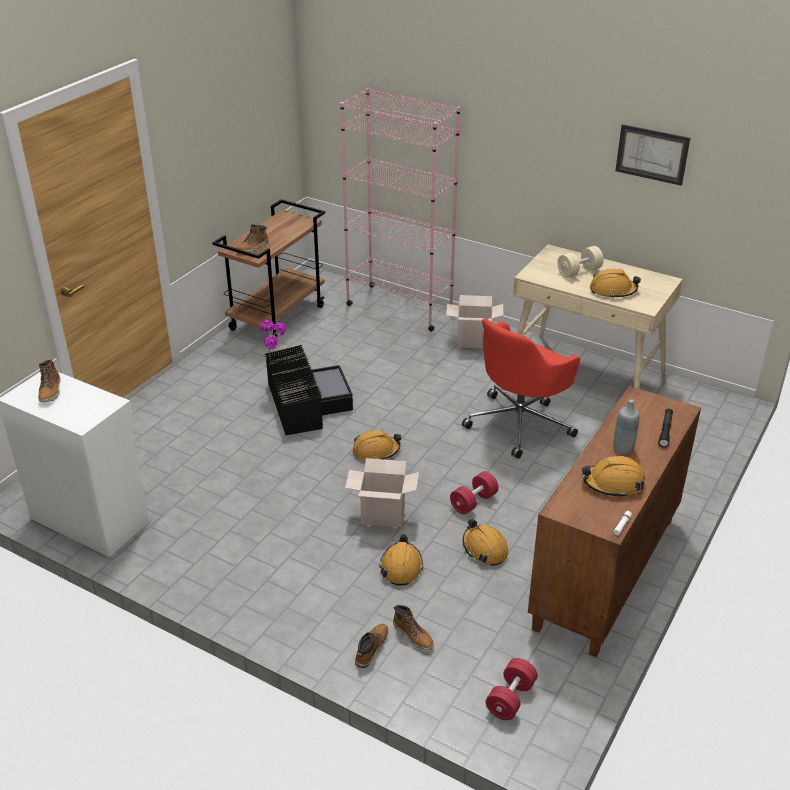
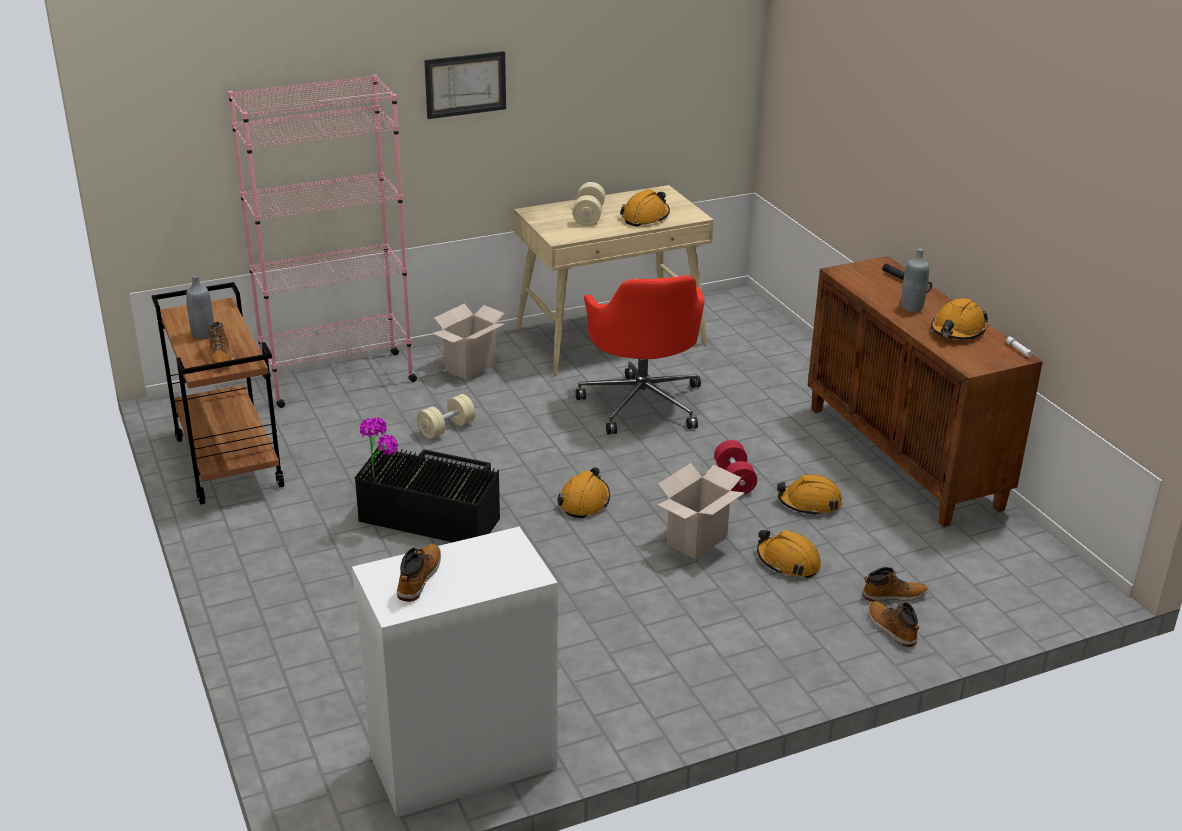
camera: 55 degrees left, 5 degrees down
(50, 391) = (418, 578): boot -> boot turned 105 degrees counterclockwise
(270, 232) = (203, 334): none -> grey bottle
(394, 366) = (446, 428): none -> beige dumbbell
(510, 698) = (1021, 576): red dumbbell -> none
(652, 154) = (616, 56): picture -> picture (465, 84)

